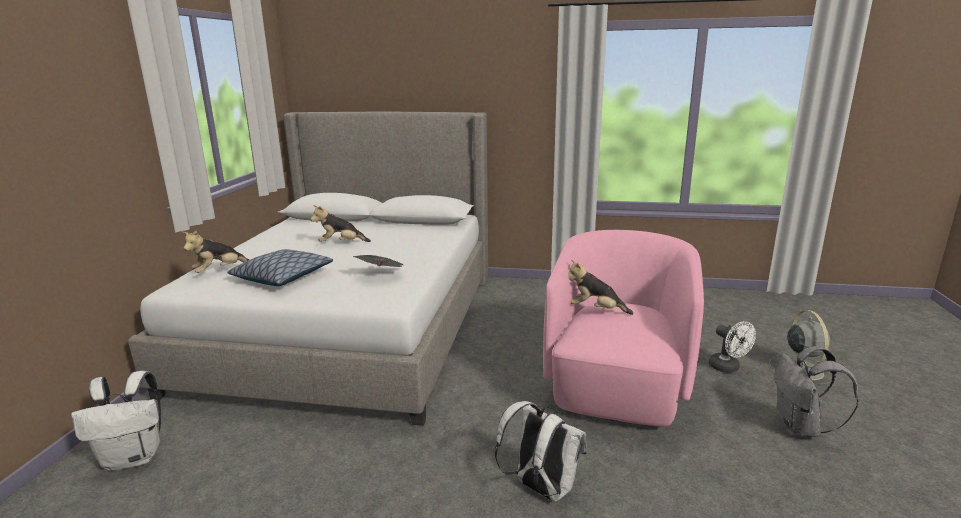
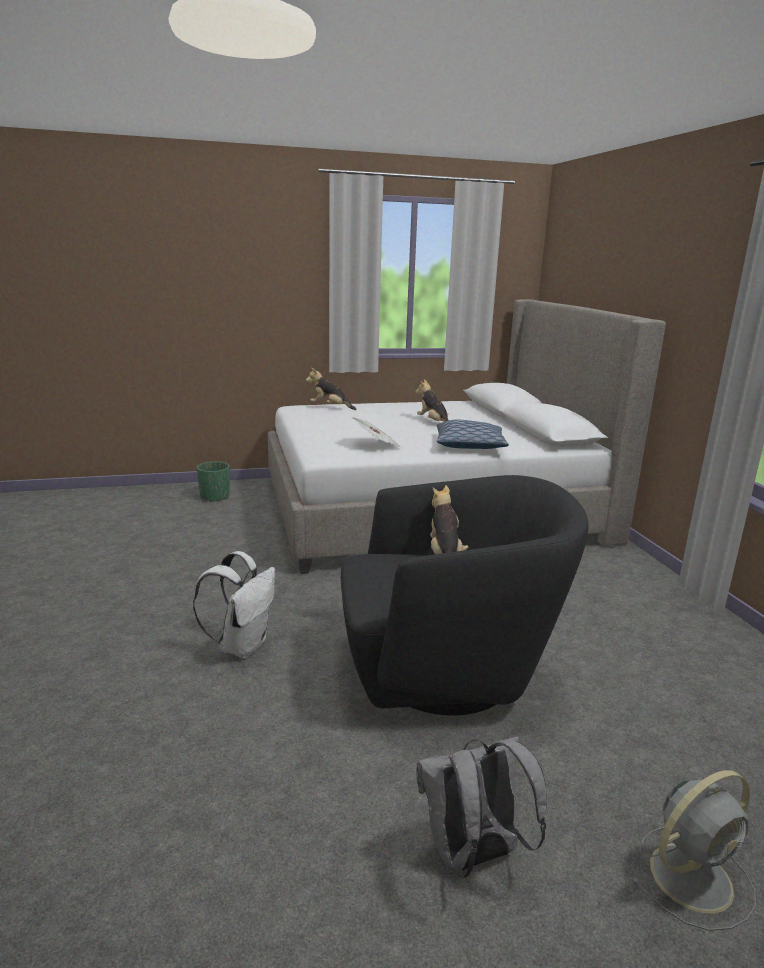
camera: 65 degrees right, 0 degrees up
(134, 458) = (215, 497): white backpack -> green planter
(282, 277) = (339, 423): pillow -> pillow (469, 445)
(617, 388) = (447, 670): pink armchair -> black armchair
(728, 368) = (598, 772): white fan -> none

